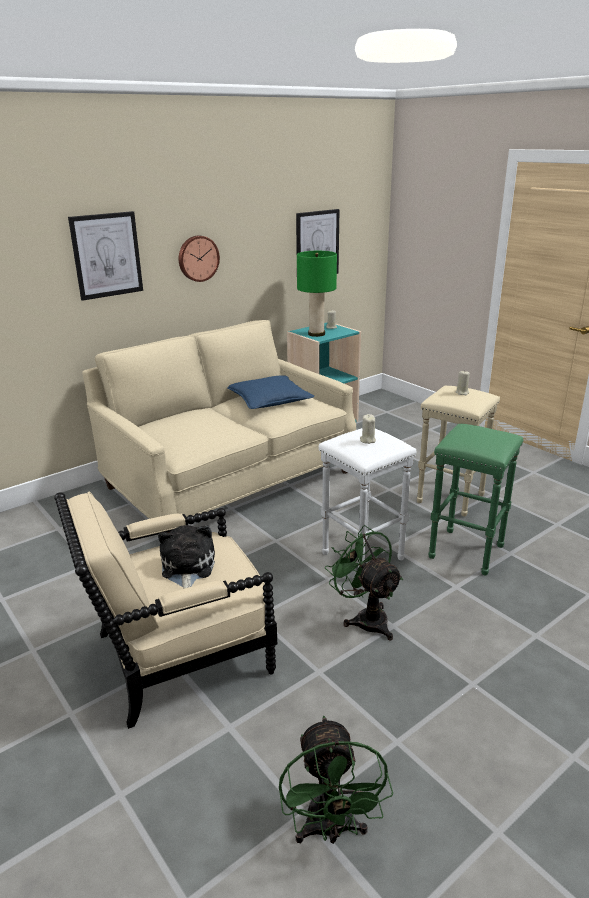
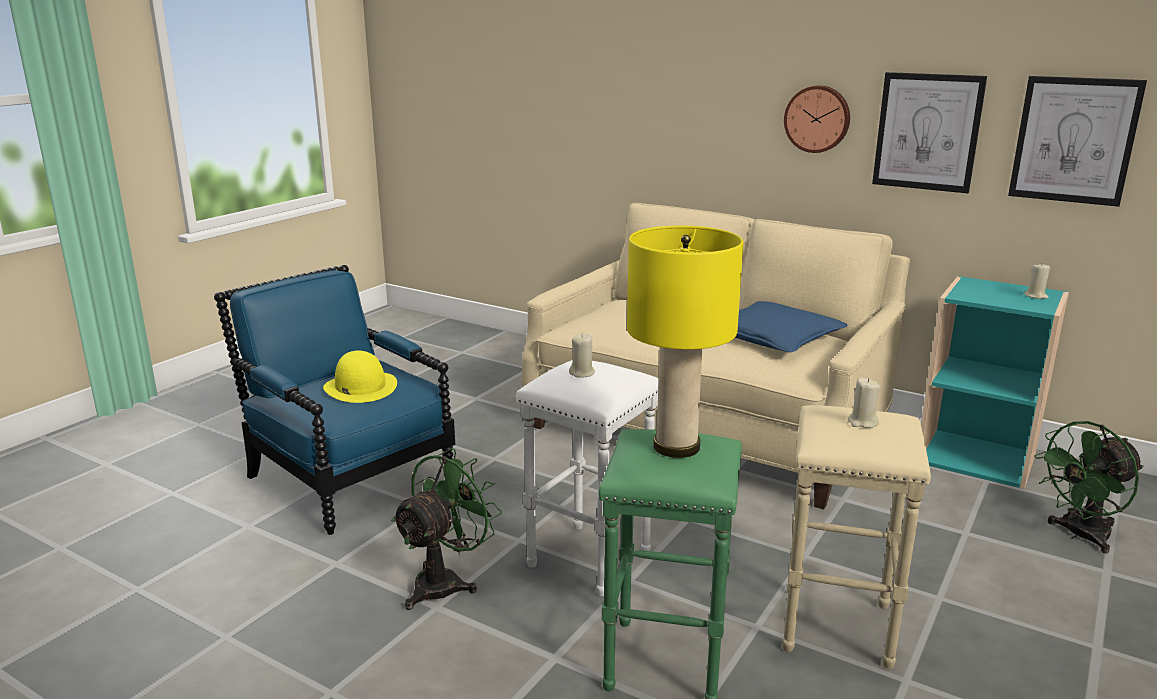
camera: 70 degrees right, 5 degrees down
(106, 255) = (692, 91): picture -> picture (927, 132)
(177, 655) = (348, 475): beige armchair -> blue armchair
(187, 568) = (360, 387): plush toy -> yellow hat
(316, 334) = (979, 292): green table lamp -> none
(330, 830) = (112, 608): green fan -> green fan (1080, 535)
(479, 433) = (675, 446): none -> yellow table lamp

